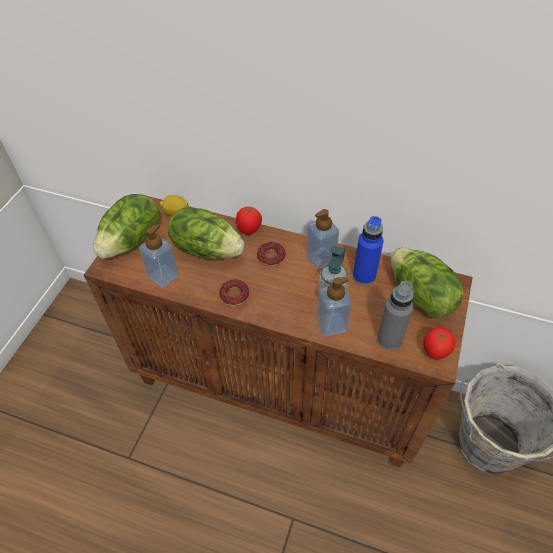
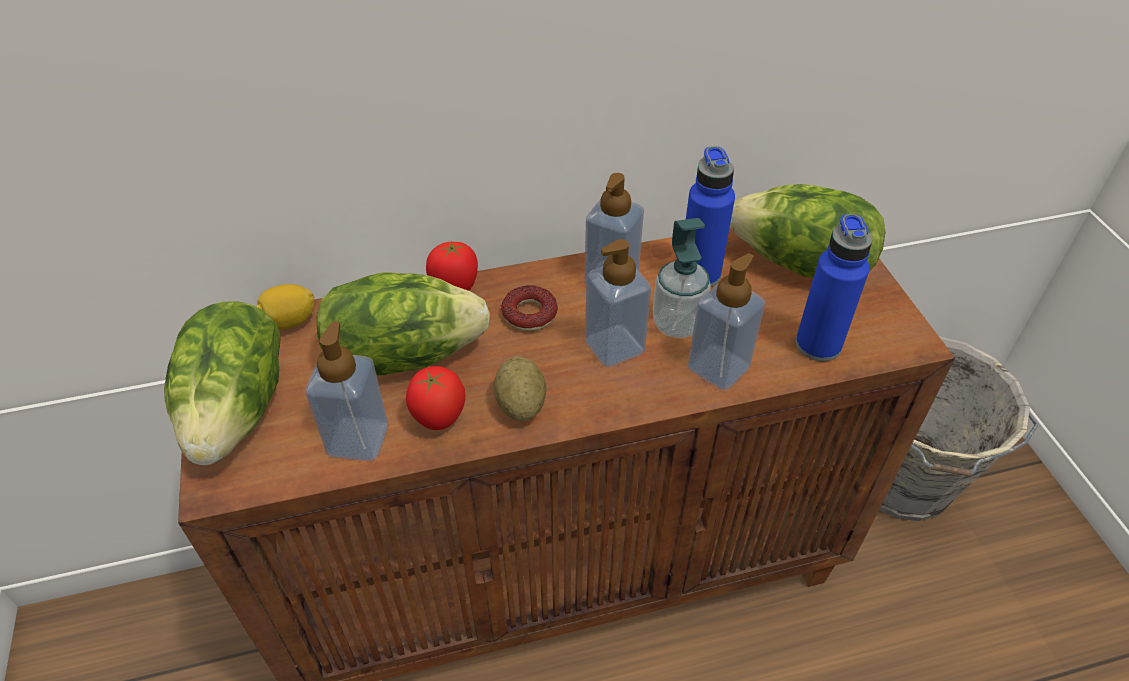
camera: 35 degrees left, 5 degrees down
(234, 295) = (521, 404): donut -> potato
(294, 290) = (614, 346): none -> soap dispenser
(389, 339) = (818, 345): grey bottle -> blue bottle
(434, 352) = (891, 330): tomato -> tomato (438, 419)

